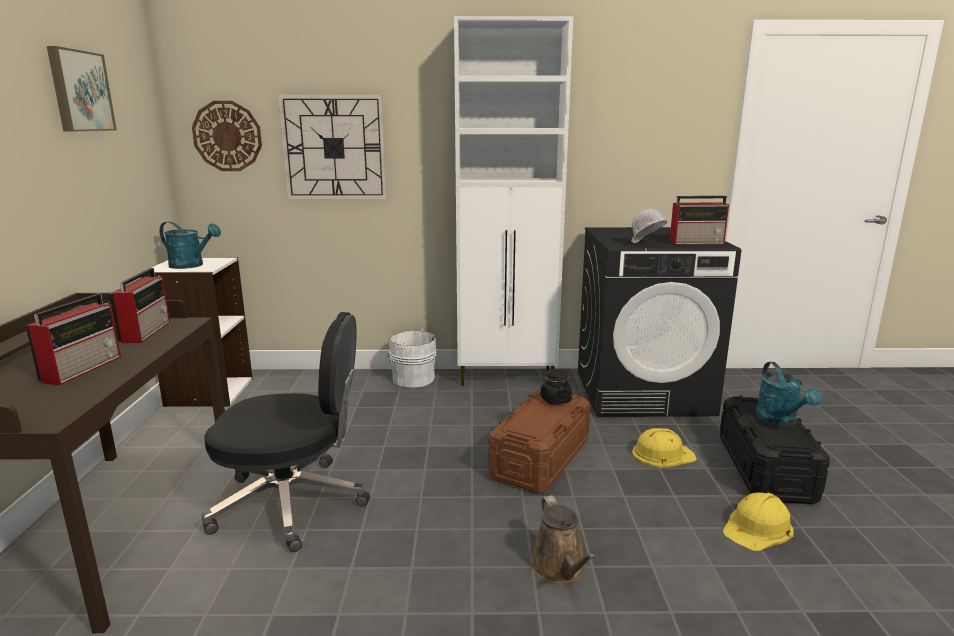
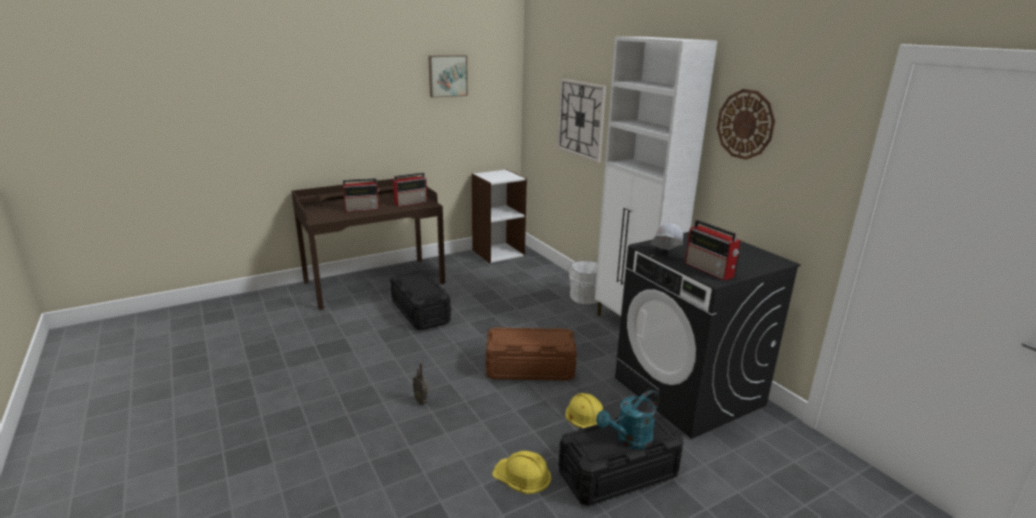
camera: 60 degrees right, 5 degrees up
(191, 265) = (495, 176): turquoise watering can -> none
(227, 136) = (541, 101): wall clock -> wall clock (745, 124)
(293, 503) = (420, 312): black office chair -> black storage box
(555, 400) = (554, 337): black jar -> none
(560, 568) = (422, 401): brown watering can -> radio

